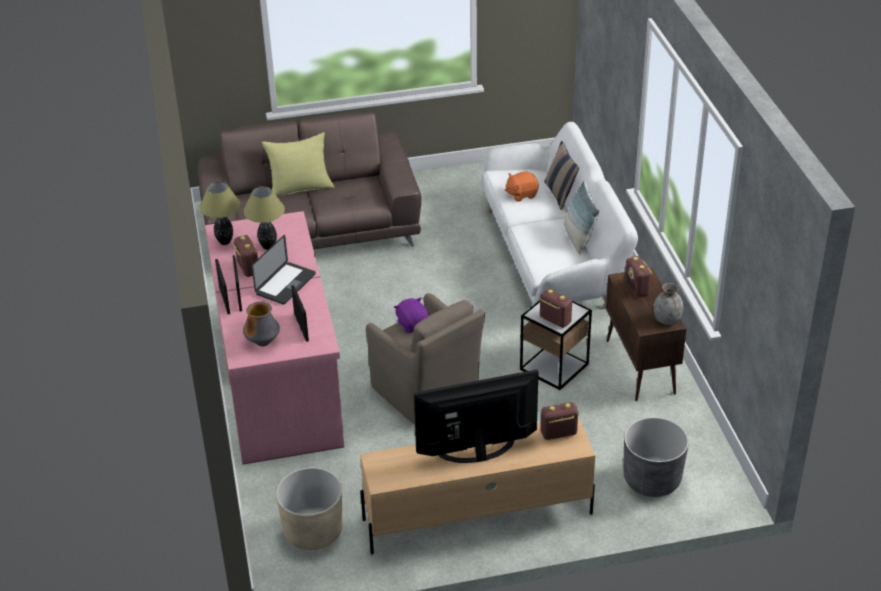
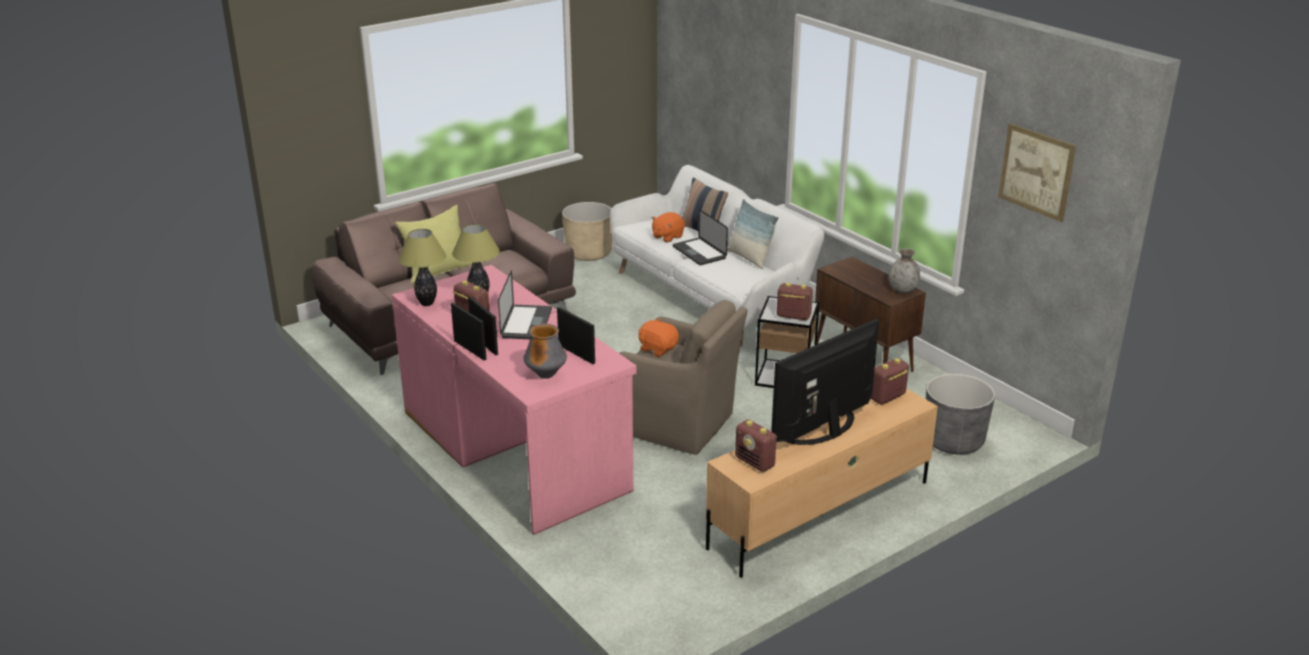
camera: 25 degrees left, 10 degrees down
(313, 531) = (661, 574): beige planter -> beige planter (588, 253)
(413, 324) = (658, 349): purple plush toy -> orange plush toy
(536, 221) = (699, 252): none -> laptop
(637, 289) = (853, 273): radio -> radio (755, 462)
(760, 258) = (1036, 172): none -> picture

